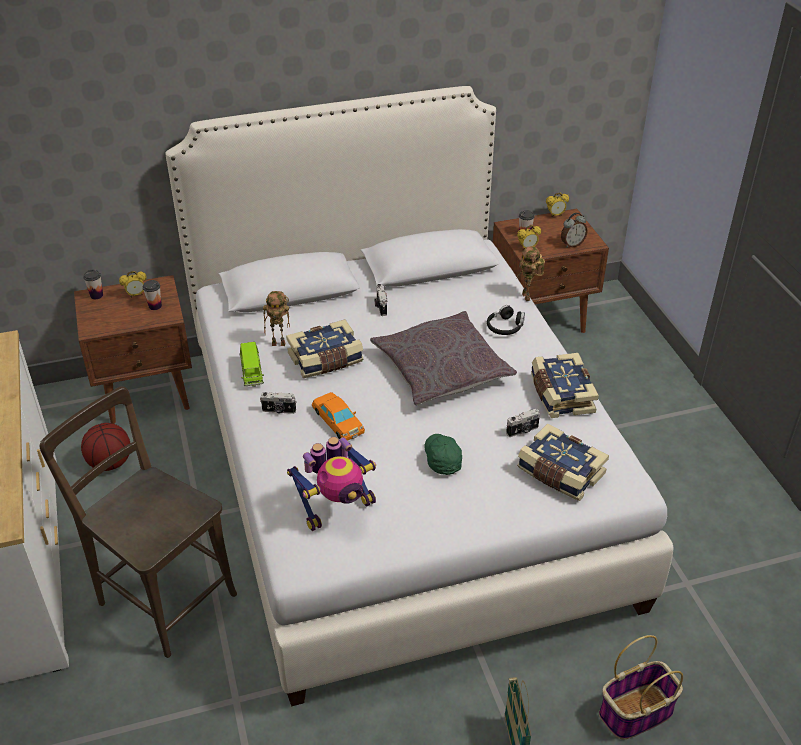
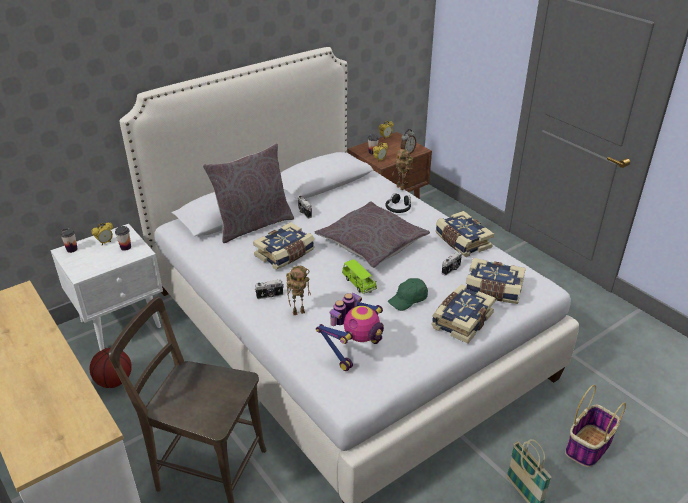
camera: 20 degrees left, 5 degrees down
(148, 393) = (122, 323): brown nightstand -> white nightstand
(252, 373) = (233, 275): green toy car -> green toy car (359, 283)
(279, 343) = (243, 251): toy robot -> toy robot (299, 311)
(309, 310) = (253, 225): none -> grey pillow
(338, 420) = (319, 292): orange toy car -> none
(442, 459) = (408, 300): green cap -> green cap turned 90 degrees counterclockwise
(491, 504) = (461, 320): none -> book

